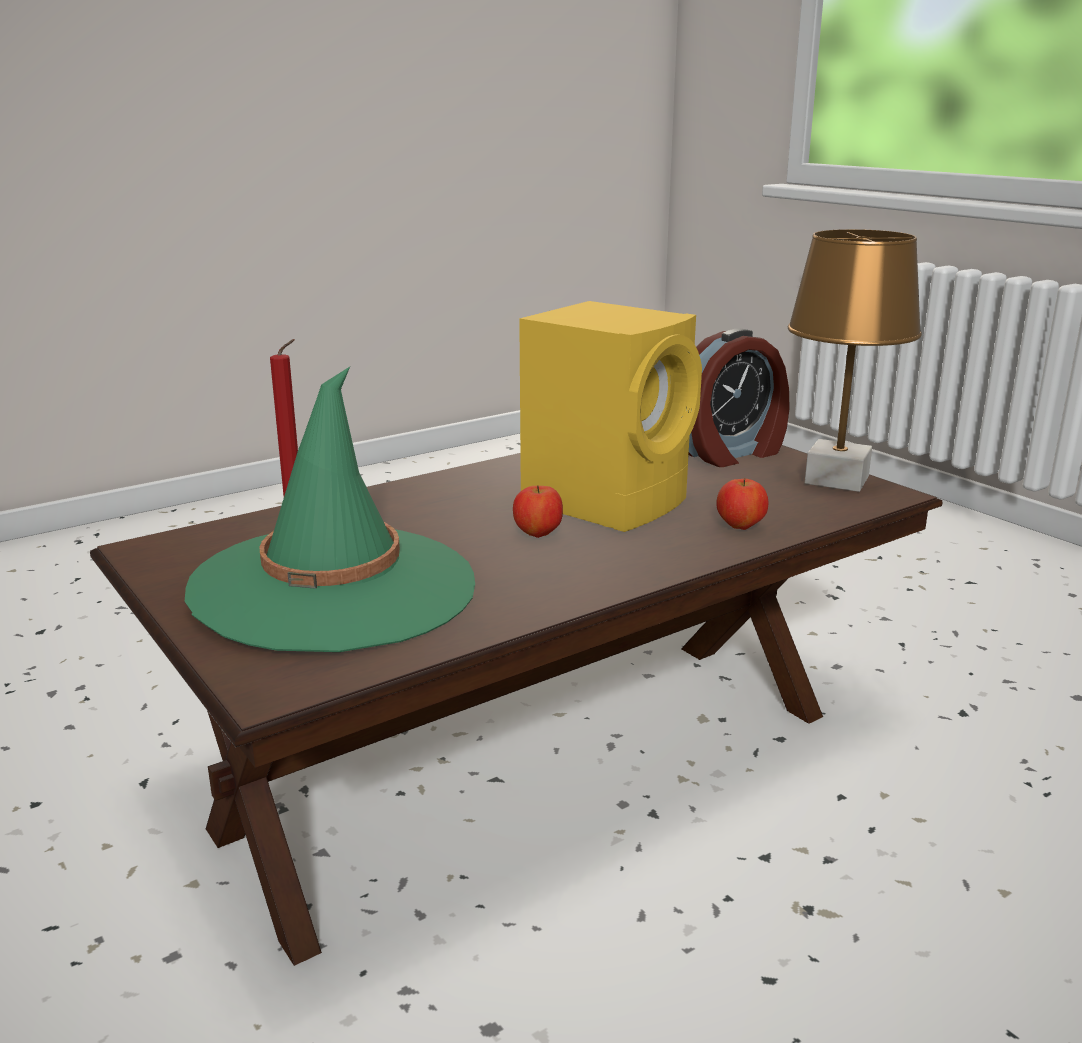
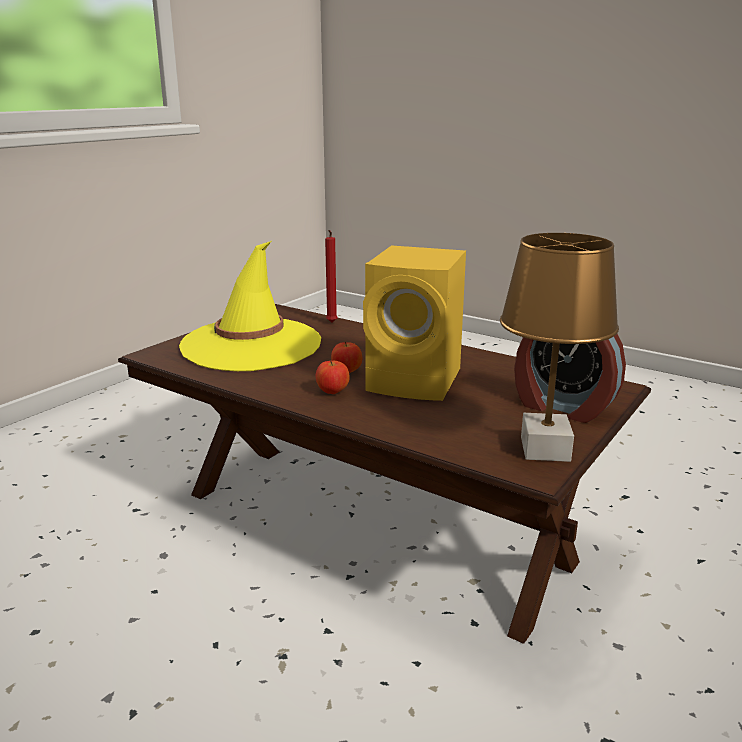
camera: 70 degrees right, 0 degrees up
(334, 587) = (251, 345): green hat -> yellow hat
(740, 526) = (406, 422): apple -> apple (332, 392)

